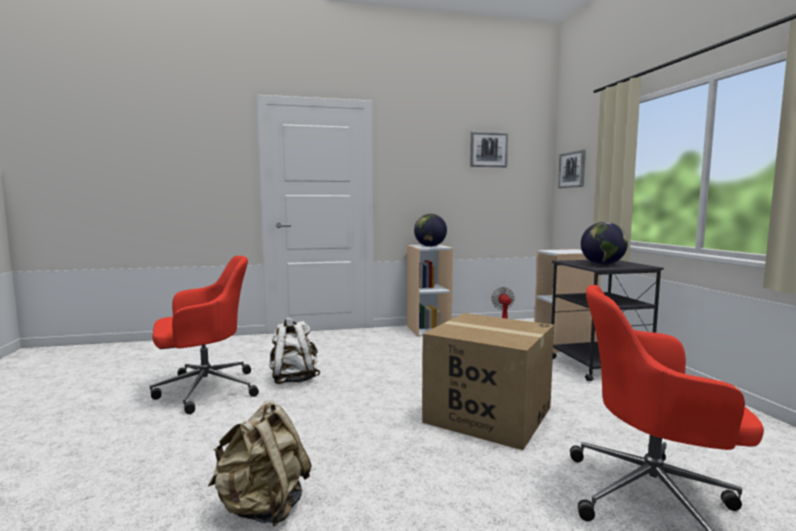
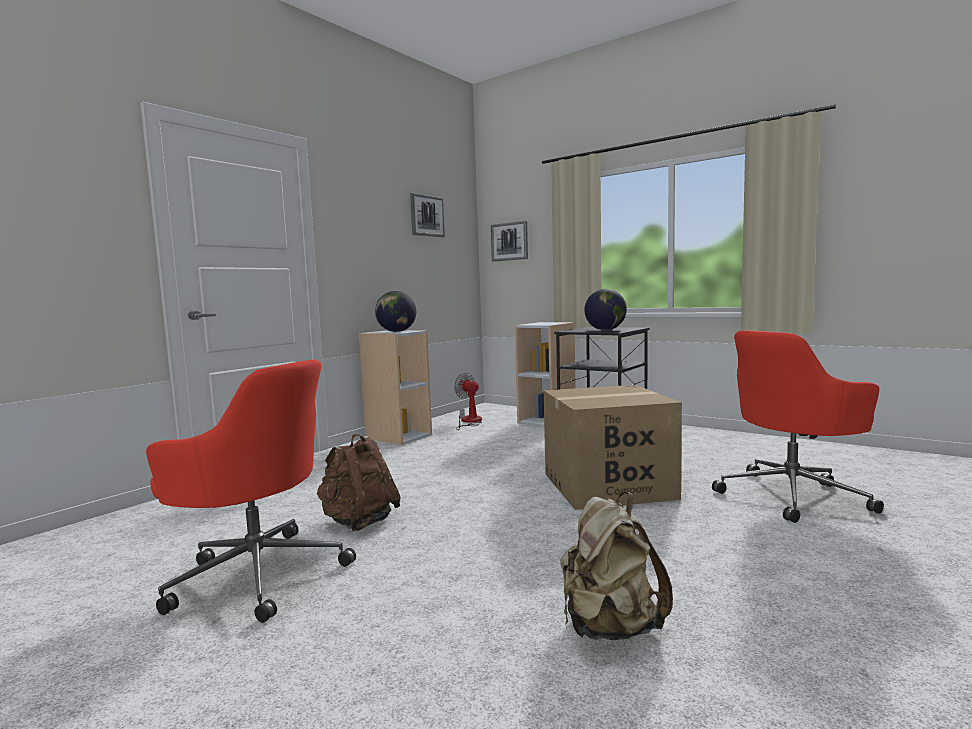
camera: 40 degrees left, 0 degrees up
(204, 390) = (257, 574): red office chair -> red office chair turned 90 degrees clockwise
(294, 379) = (359, 522): white backpack -> brown backpack

